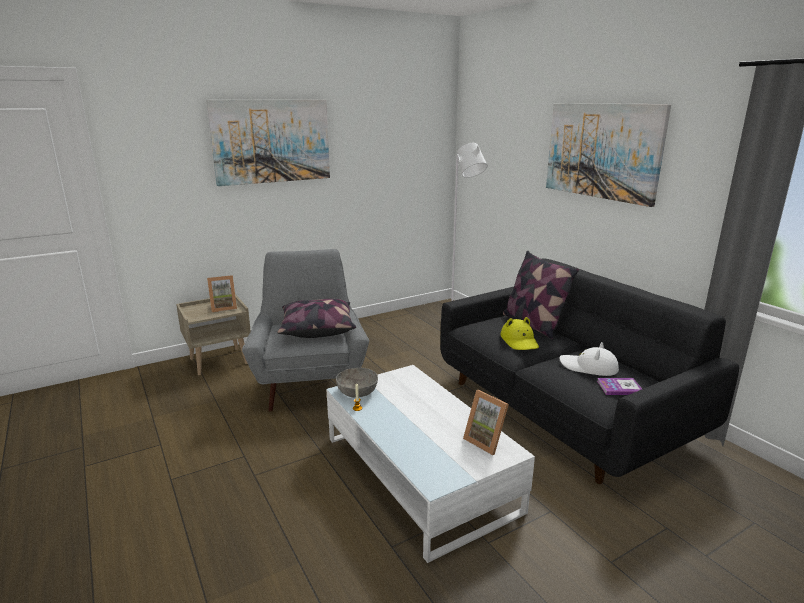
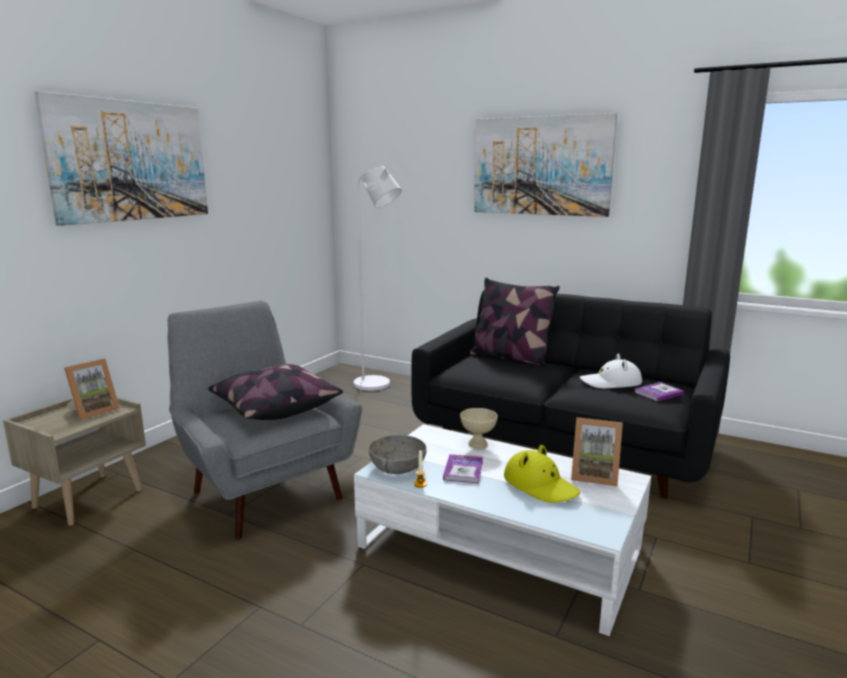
camera: 30 degrees left, 5 degrees down
(397, 407) = (463, 470): none -> book
(432, 391) = (478, 444): none -> beige bowl
(519, 341) = (521, 374): yellow hat -> yellow hat (540, 485)

